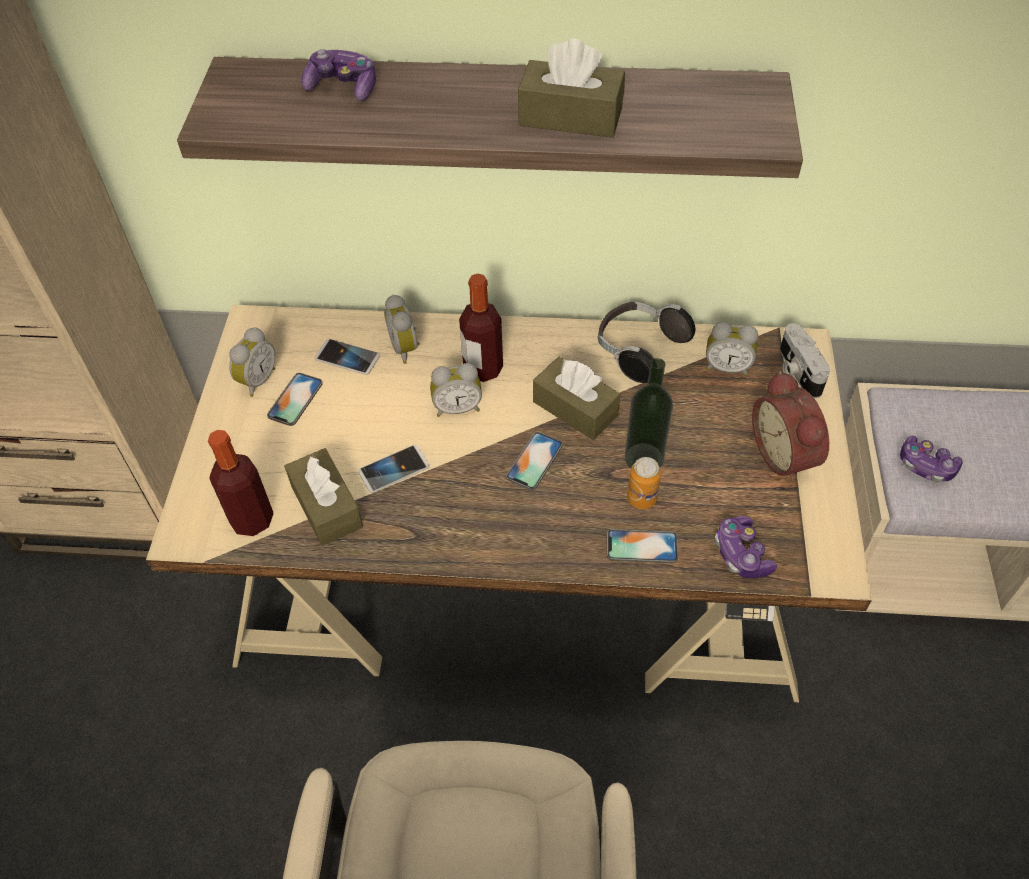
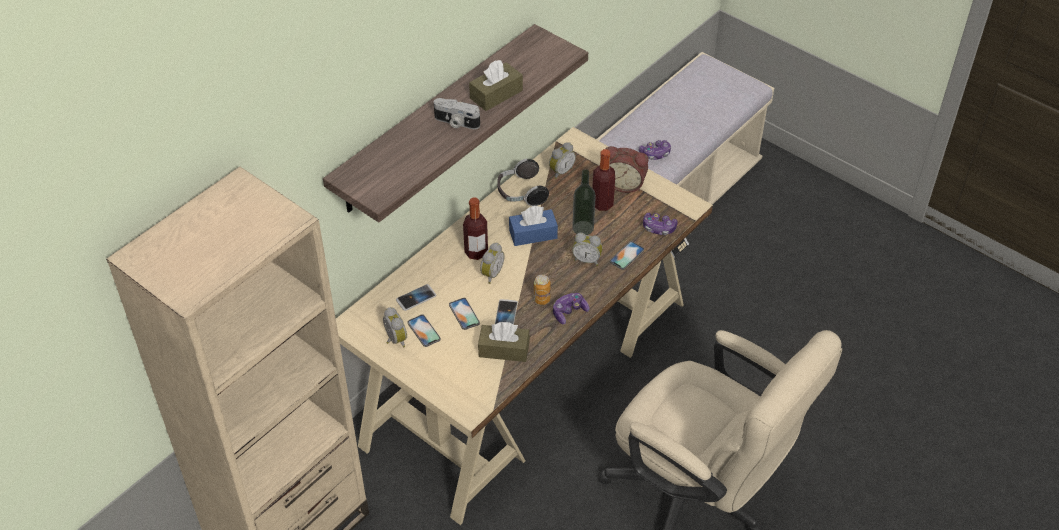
camera: 55 degrees left, 5 degrees down
(252, 520) = (485, 380): bottle -> bottle (602, 204)
(343, 87) = (398, 148): game controller -> game controller (569, 312)
(406, 348) = (433, 273): alarm clock -> alarm clock (587, 260)
(534, 461) = (549, 264): phone -> phone (464, 314)
(575, 408) = (533, 234): brown tissue box -> blue tissue box
(641, 498) = (603, 241): can -> can (541, 299)
(796, 371) = (585, 151): camera -> camera (456, 122)

